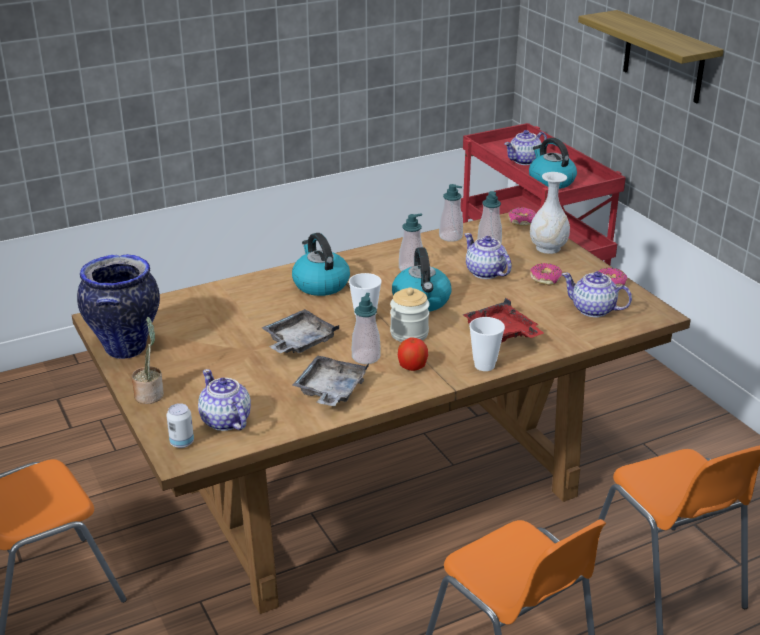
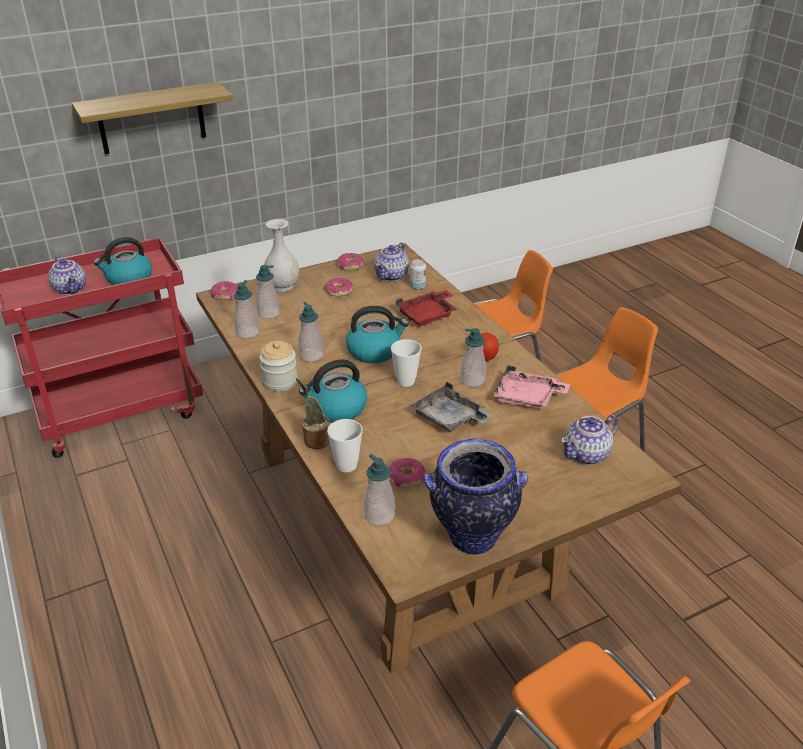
camera: 90 degrees left, 5 degrees up
(150, 394) = (556, 508): potted plant -> potted plant (315, 440)
(169, 306) = (379, 515): none -> soap dispenser
(182, 443) = (626, 477): can -> can (417, 286)
(214, 319) = (406, 477): none -> donut
(330, 391) = (527, 398): grey tray -> pink tray
(409, 334) = (431, 358): jar -> jar (280, 382)
(484, 365) = (478, 325): cup -> cup (346, 465)
(485, 273) = (324, 318): teapot -> none

